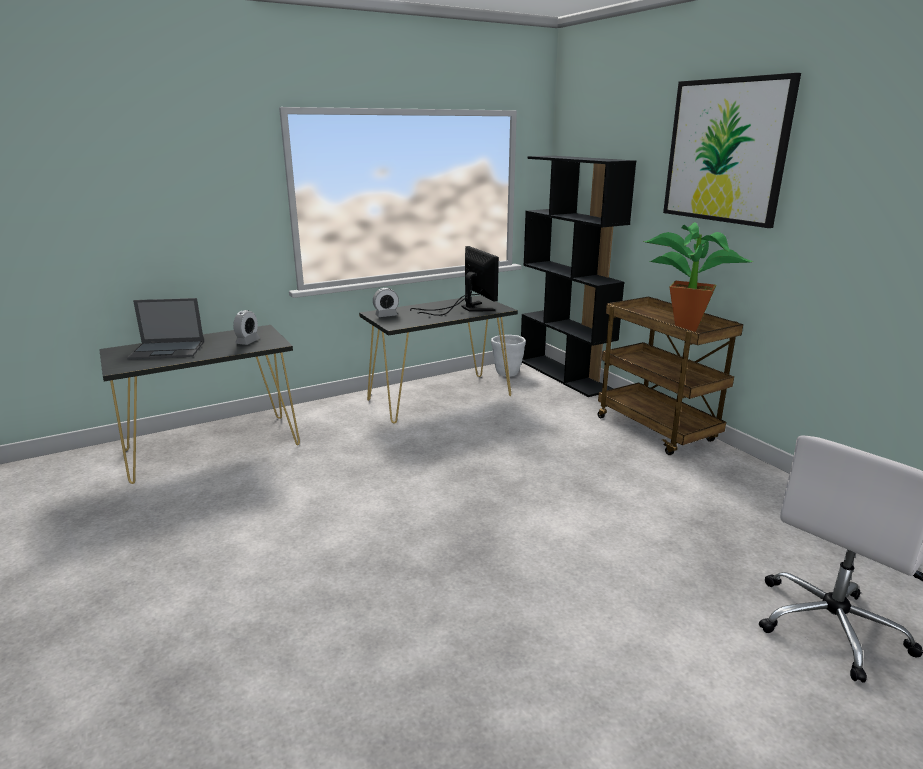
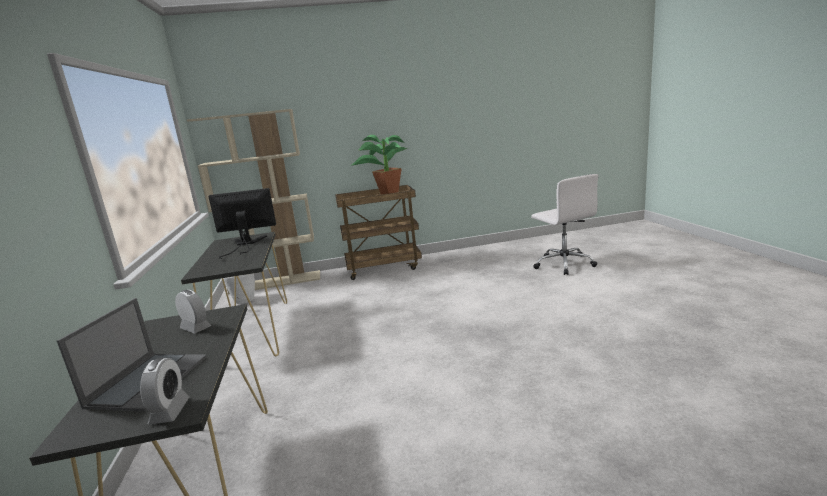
camera: 70 degrees left, 5 degrees down
(386, 315) = (213, 269): alarm clock -> alarm clock (170, 411)
(565, 375) = (276, 282): black bookcase -> beige bookcase
(726, 151) = (361, 94): picture -> none

